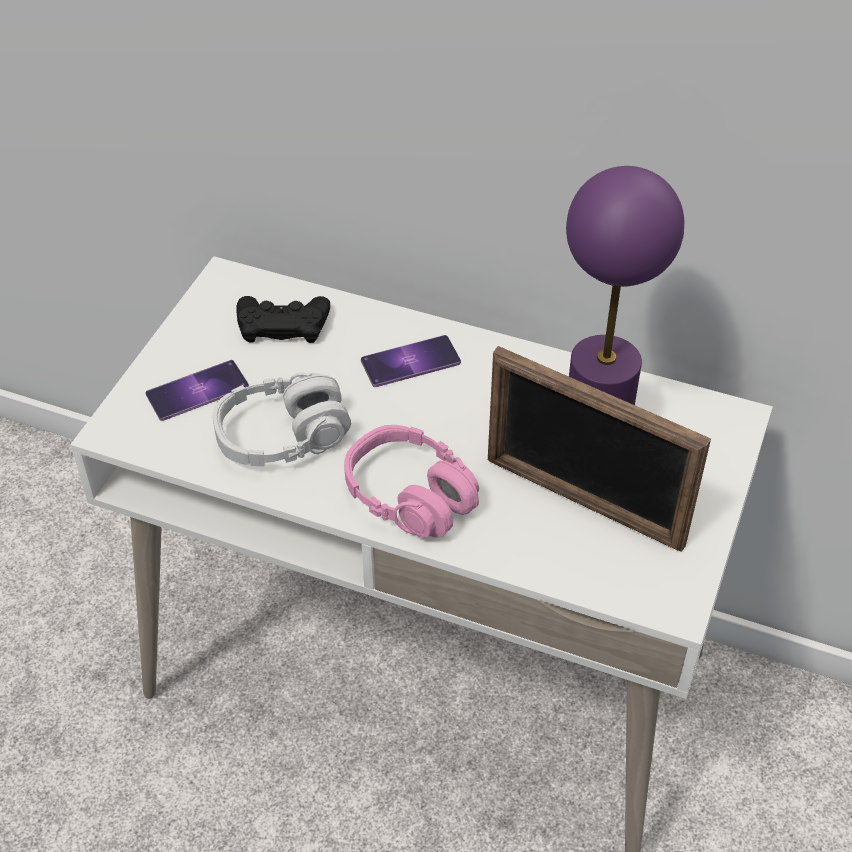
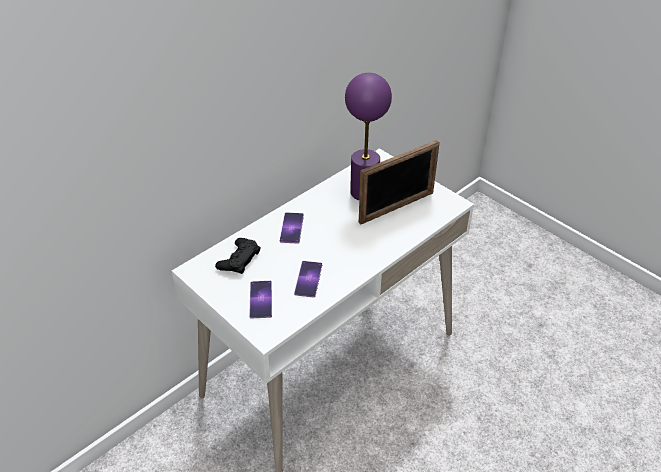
camera: 65 degrees left, 5 degrees down
(282, 436) = (308, 279): grey headphones -> phone
(410, 496) = (366, 251): pink headphones -> none

